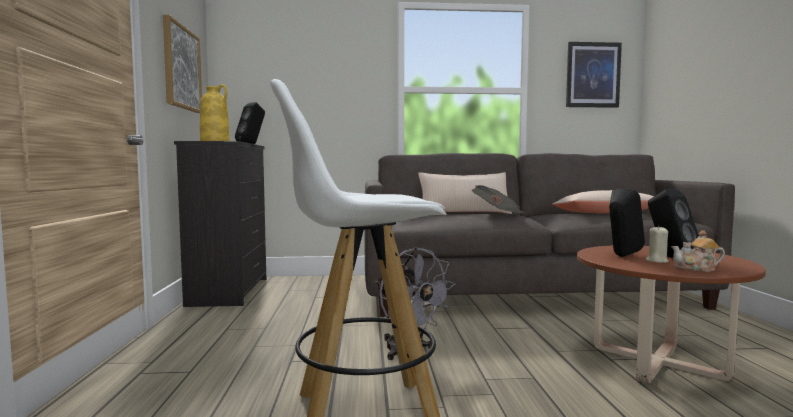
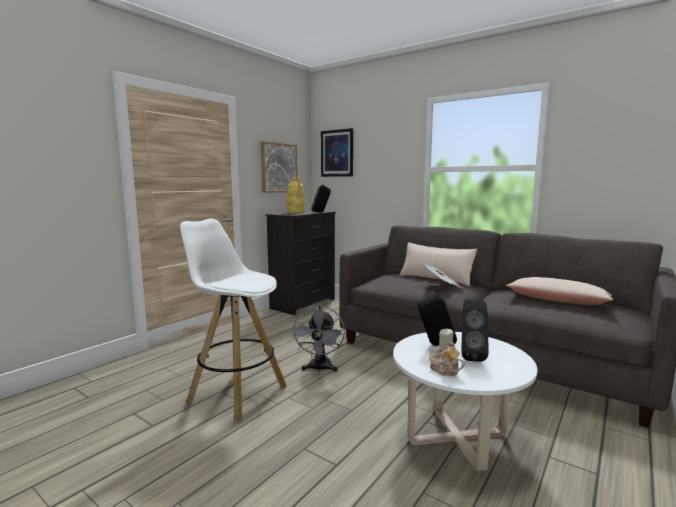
camera: 40 degrees right, 5 degrees up
(593, 75) = (623, 147): picture -> picture (337, 153)
(658, 362) = (457, 438): brown coffee table -> white coffee table

